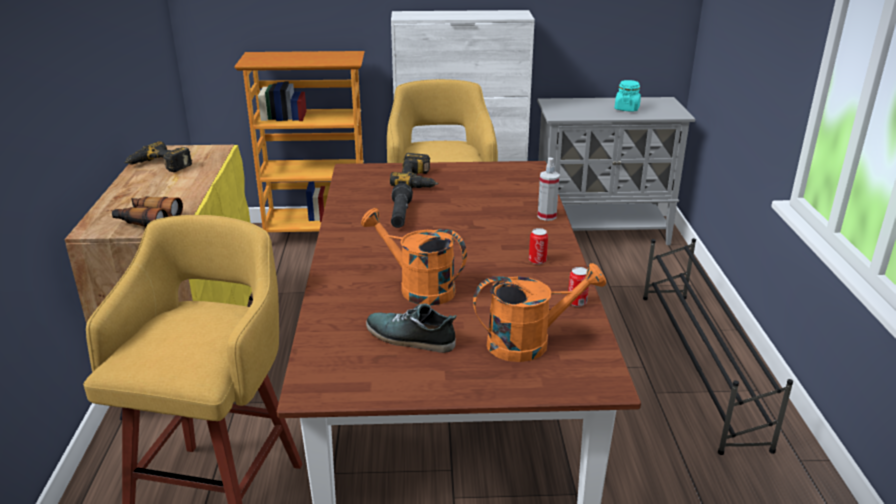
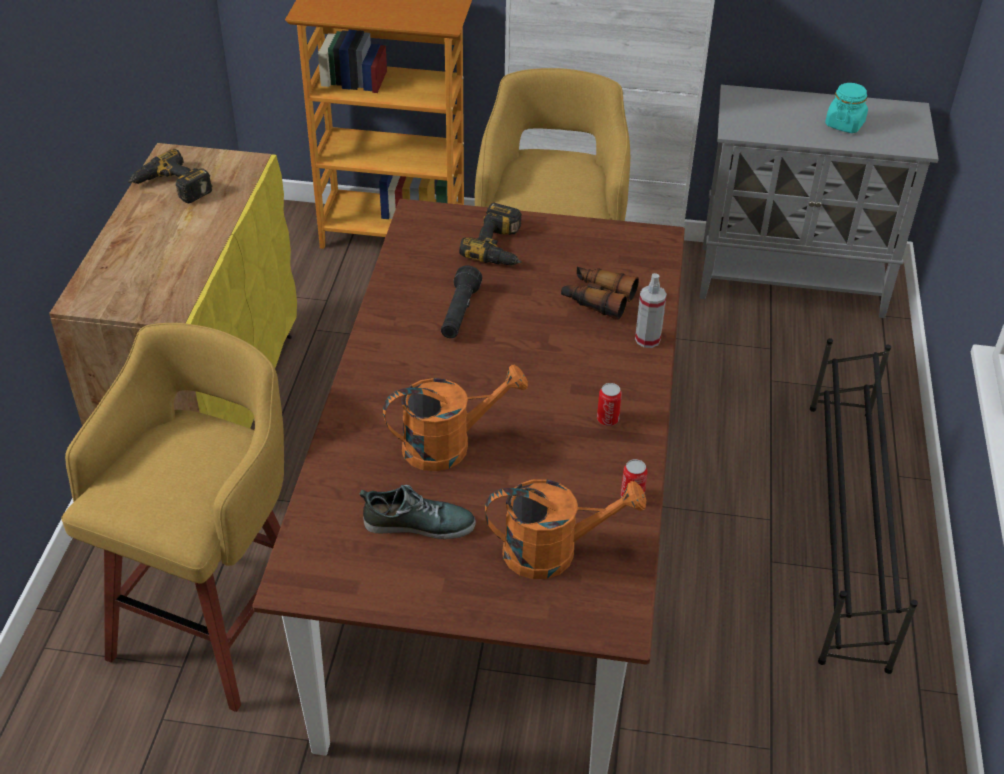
camera: 10 degrees right, 15 degrees up
(147, 220) = (146, 292): binoculars -> binoculars (597, 299)
(410, 338) = (419, 523): shoe -> shoe turned 150 degrees clockwise
(418, 288) = (448, 445): orange watering can -> orange watering can turned 120 degrees clockwise

